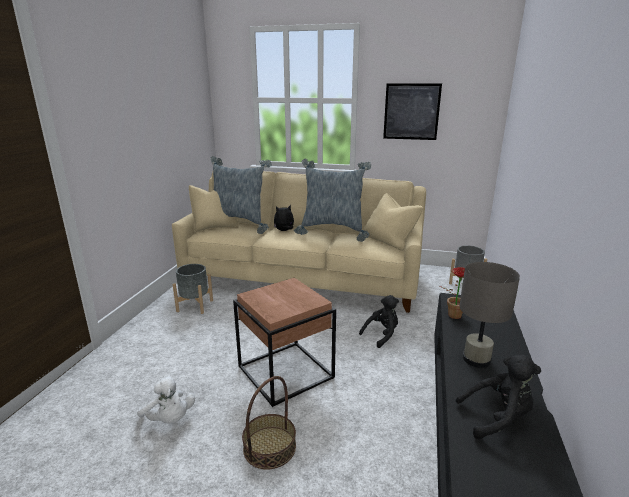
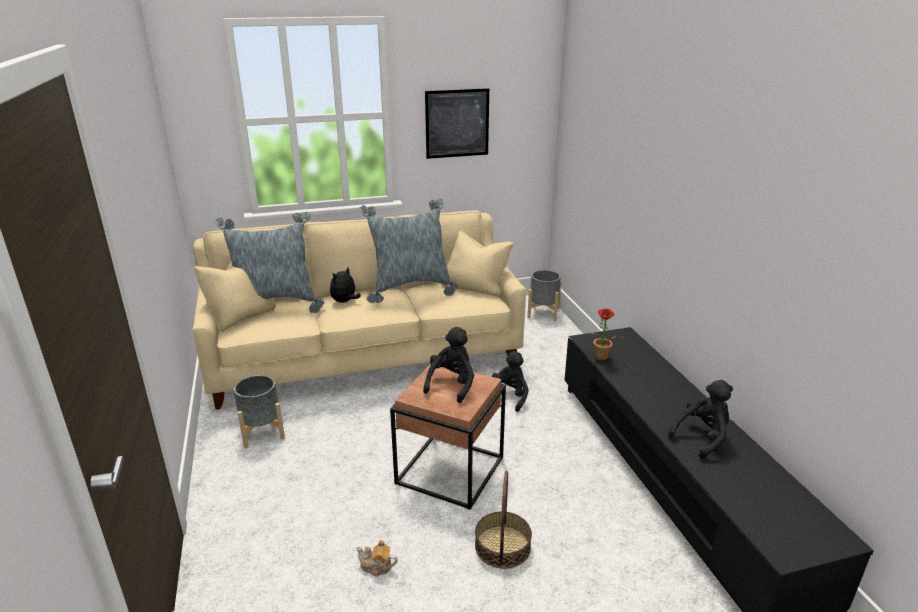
camera: 30 degrees left, 5 degrees up
(169, 419) = (376, 567): white plush toy -> teapot
(288, 295) = (451, 384): none -> black plush toy
(477, 360) = (651, 394): grey table lamp -> none

